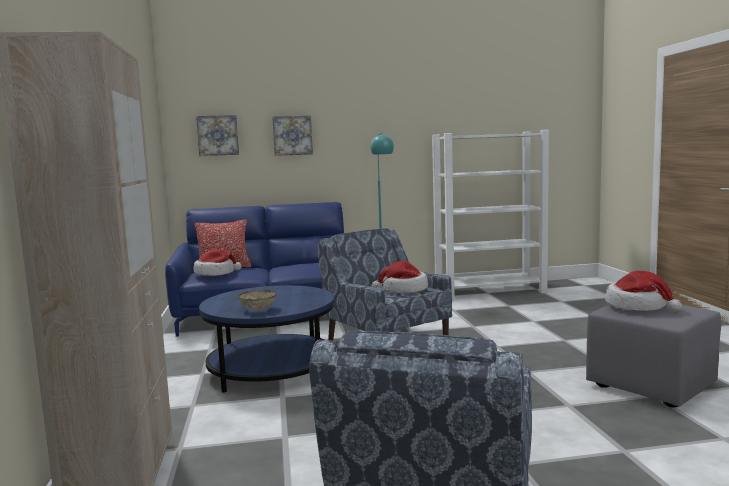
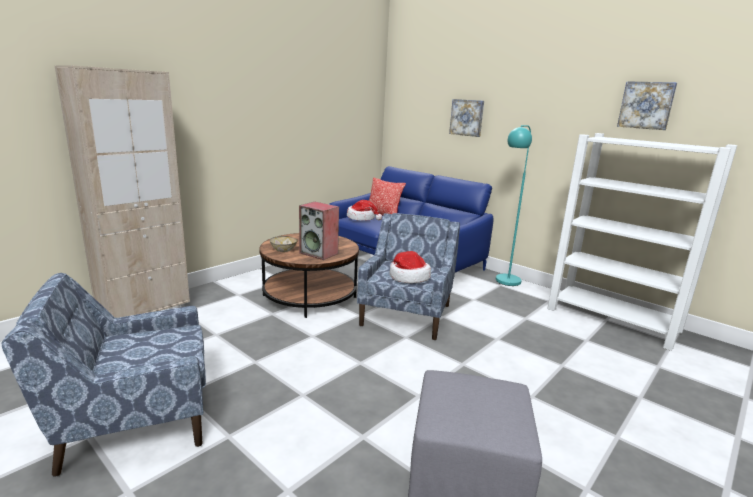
camera: 50 degrees right, 10 degrees up
(218, 135) = (416, 111): picture -> picture (646, 105)
(272, 370) = (310, 296): blue coffee table -> brown coffee table
(298, 299) = (319, 253): none -> speaker
(637, 306) = (469, 391): hat -> none

